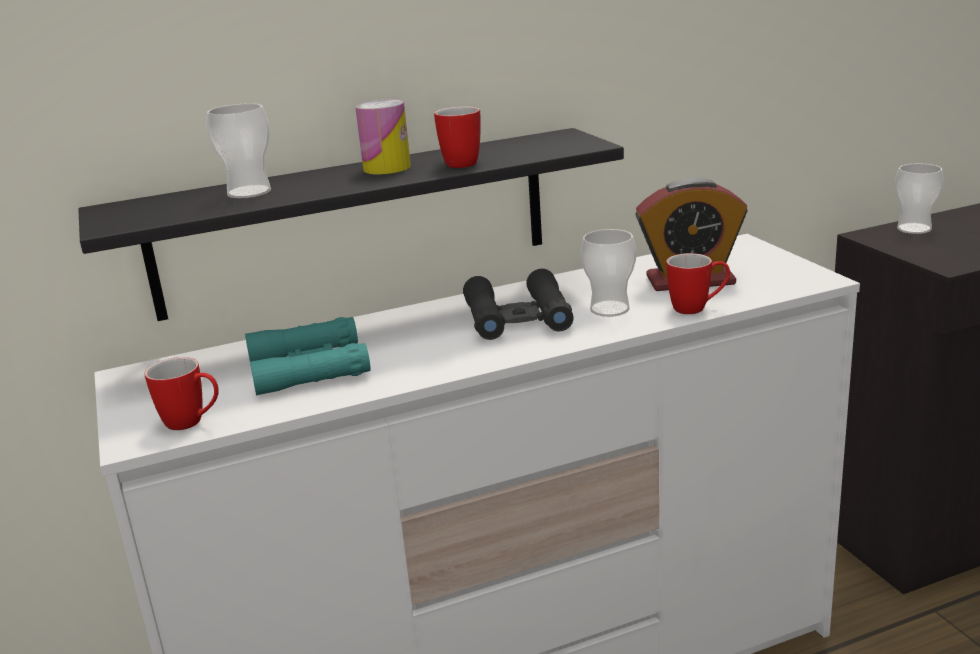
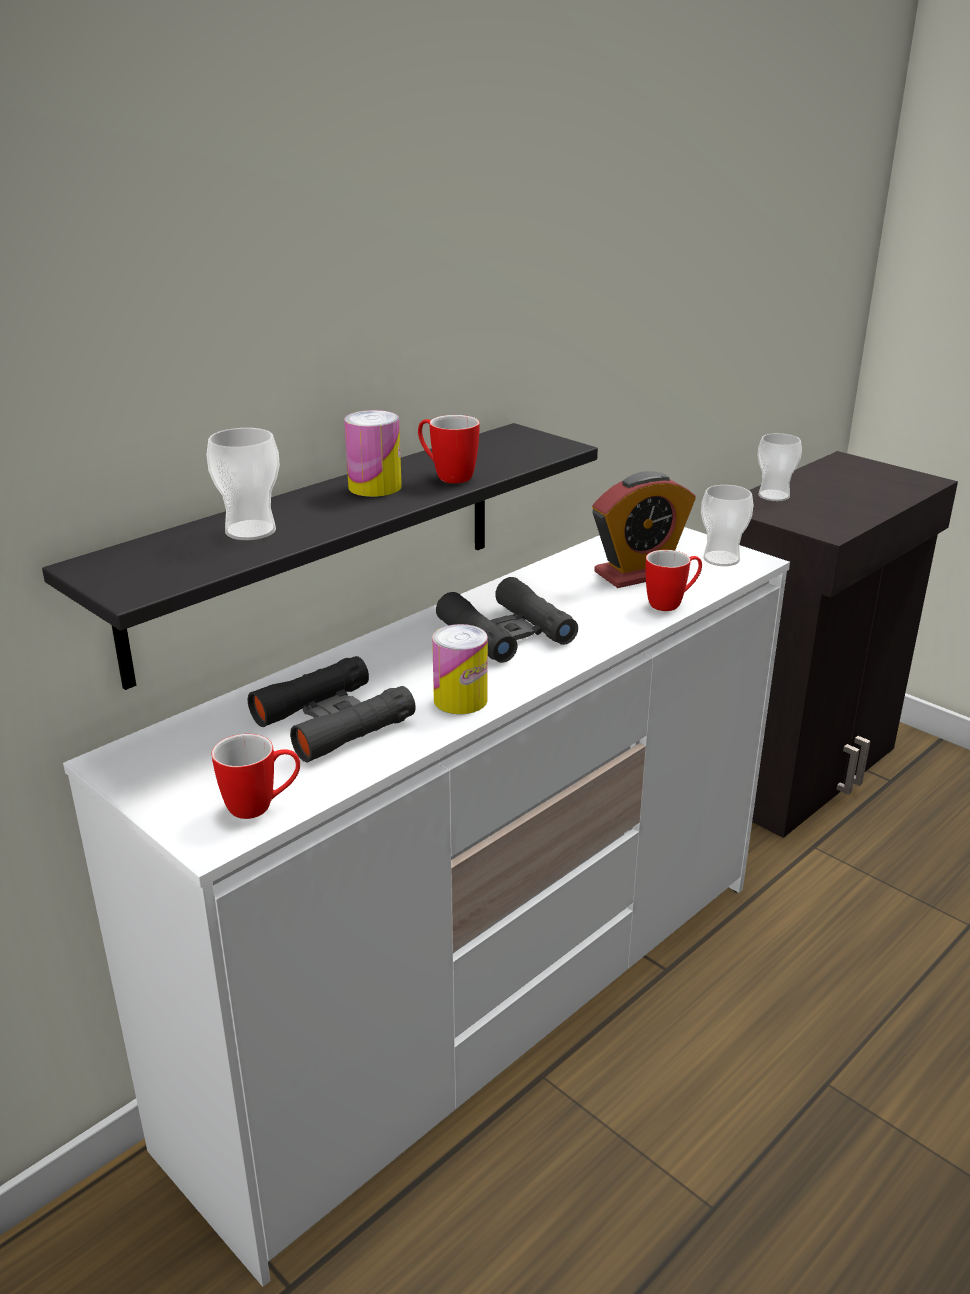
camera: 25 degrees left, 5 degrees up
(308, 368) = (333, 721): turquoise binoculars -> black binoculars
(426, 365) = (460, 700): none -> can
(609, 309) = (590, 613): cup -> cup (721, 559)

